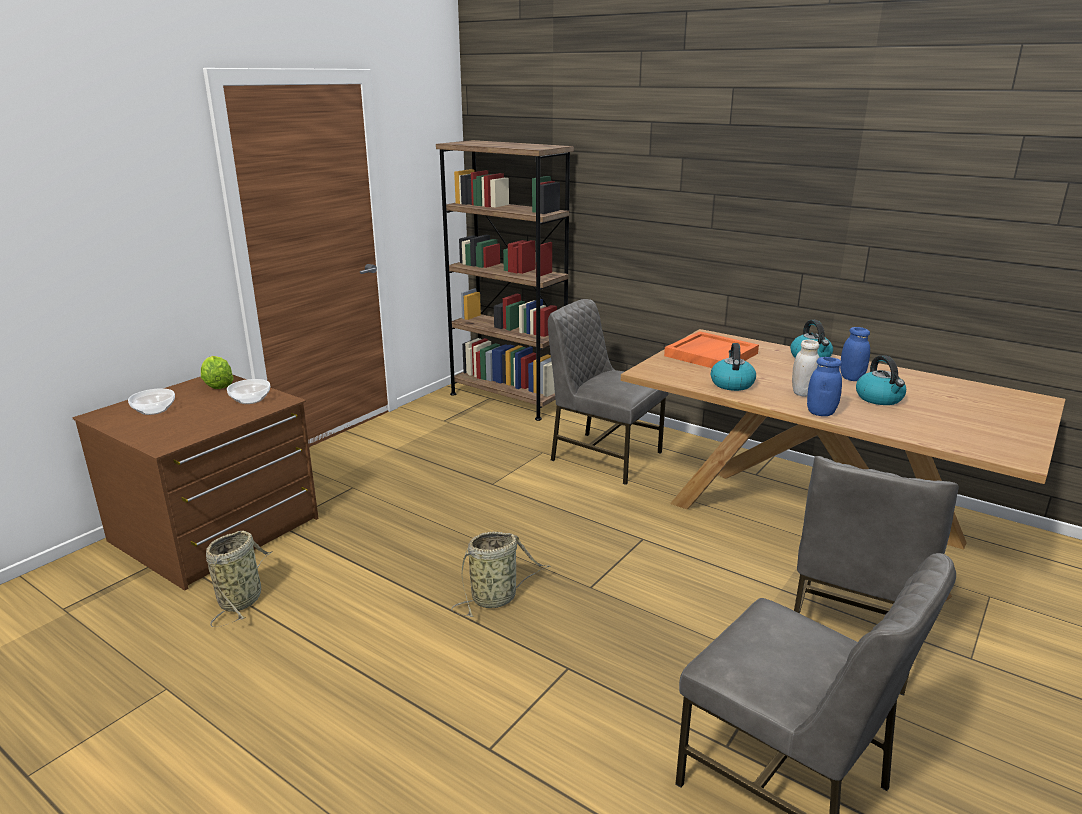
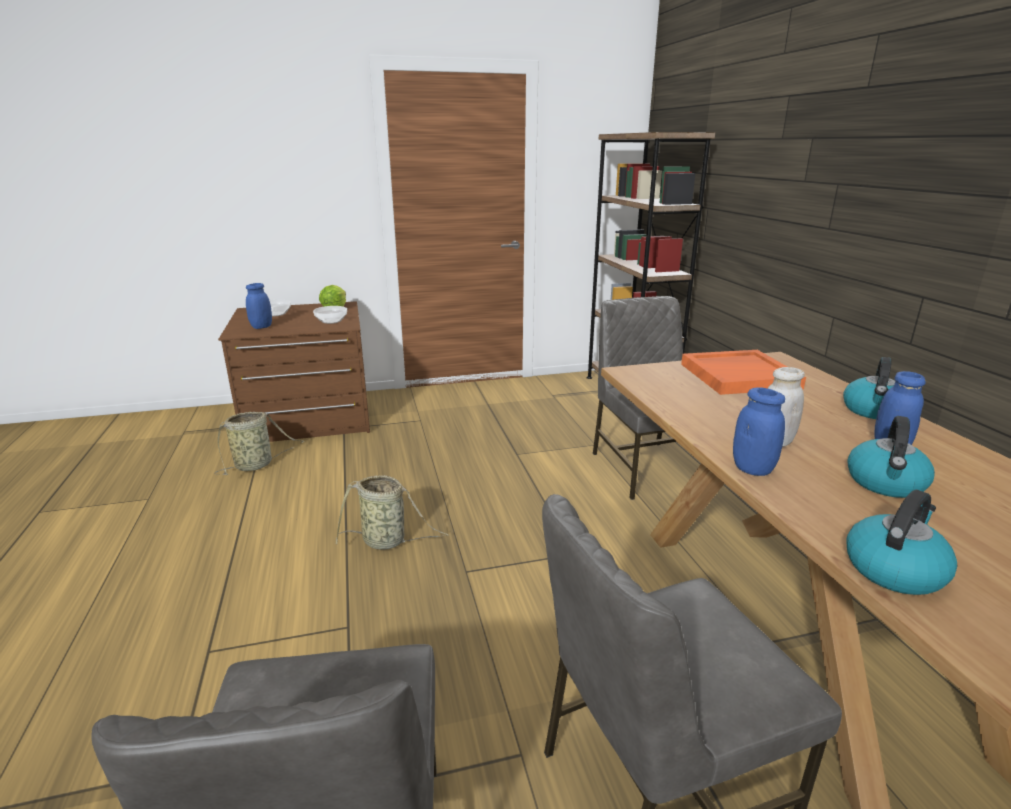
camera: 40 degrees right, 0 degrees up
(178, 429) = (261, 327): none -> blue jar
(731, 383) = (701, 407): kettle -> kettle (894, 569)

